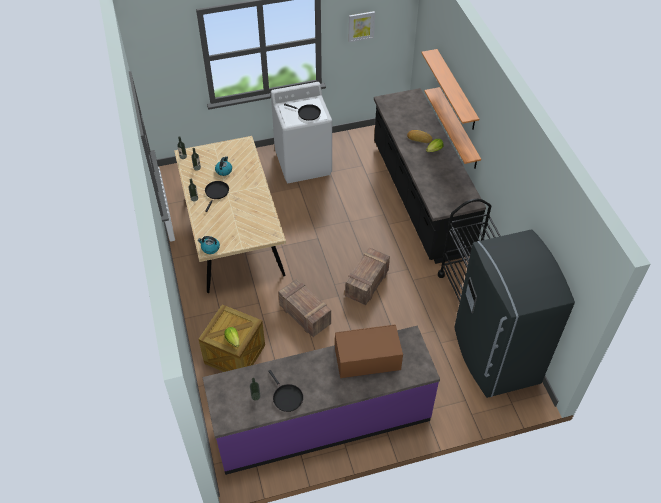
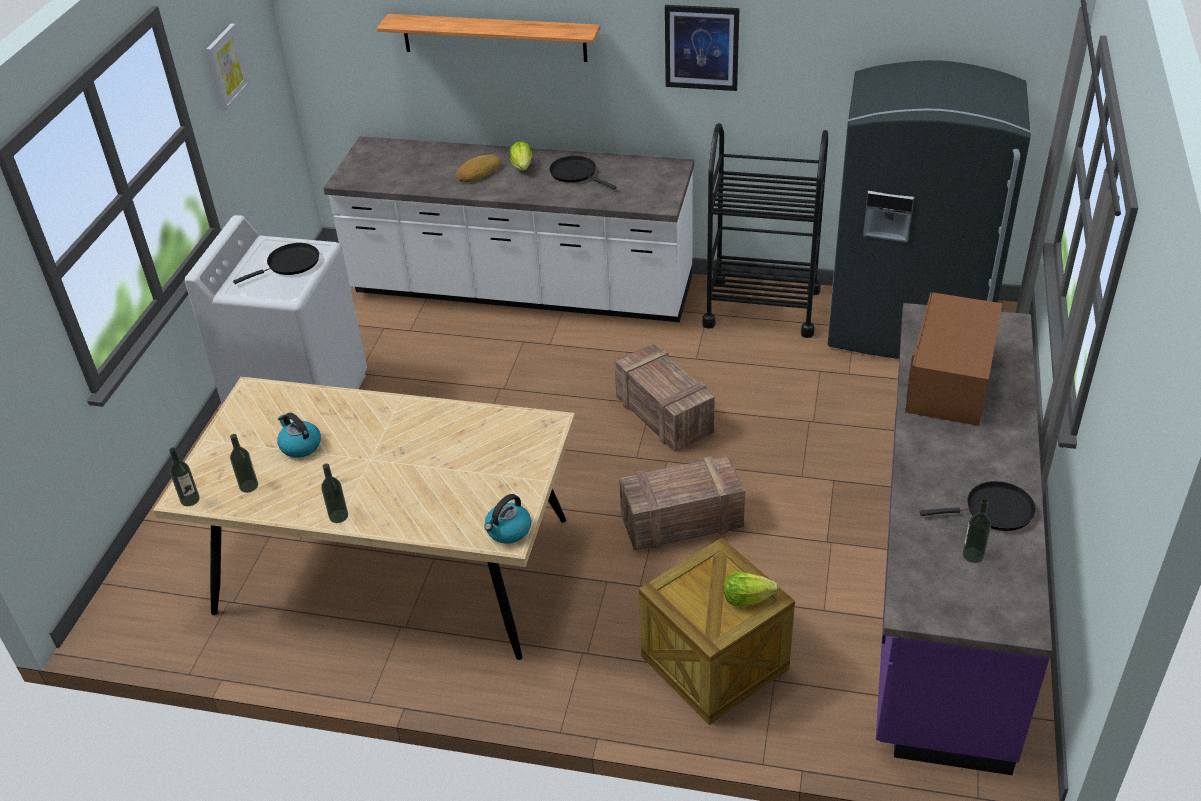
camera: 60 degrees left, 10 degrees down
(216, 193) = (355, 475): black frying pan -> black frying pan (576, 173)
(420, 197) = (521, 289): black counter -> white counter
(458, 129) = (533, 102): shelf -> none
(499, 163) = (701, 47): none -> picture

